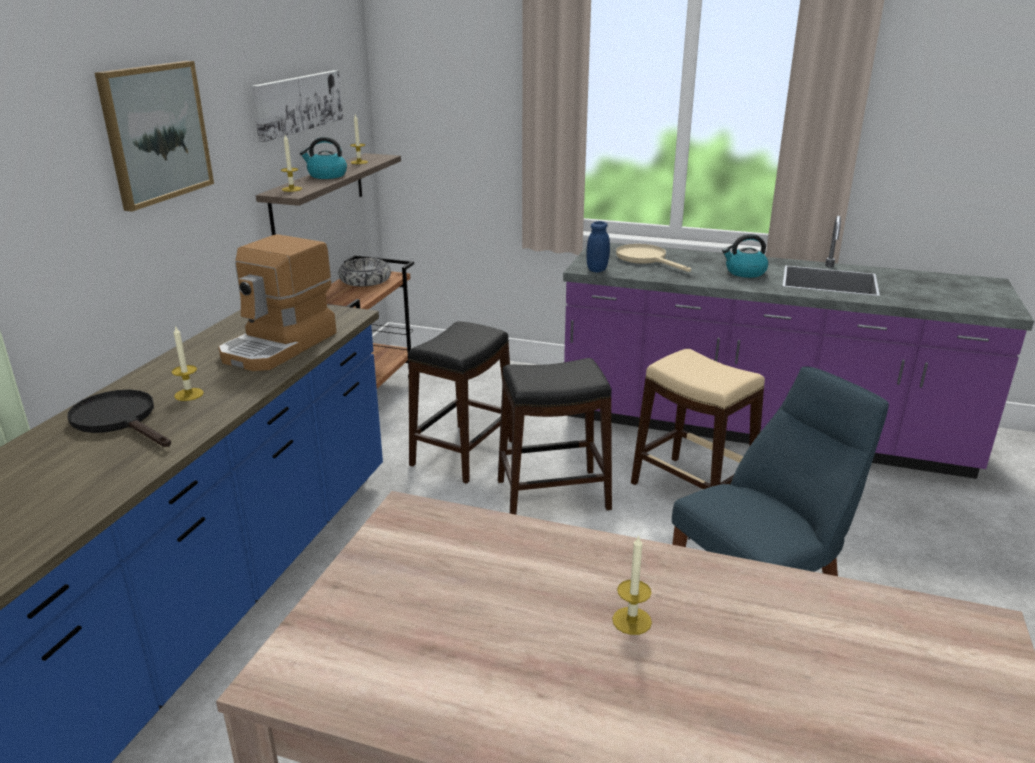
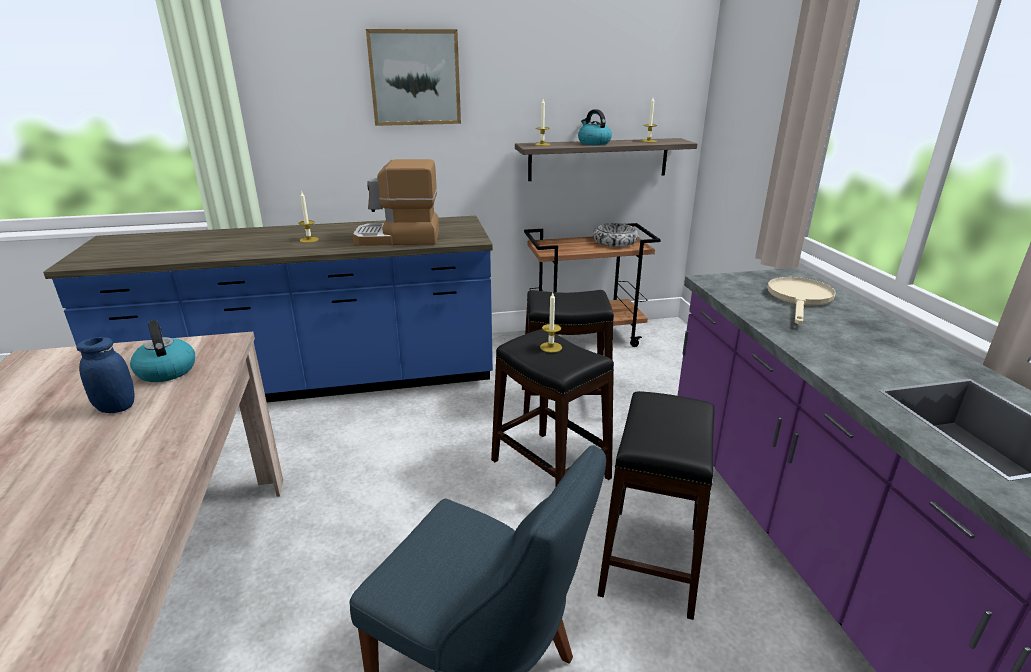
camera: 60 degrees right, 0 degrees up
(120, 420) = (267, 237): black frying pan -> none
(298, 103) = (588, 79): picture -> none
(597, 270) = (719, 286): blue jar -> blue jar (116, 407)
(631, 621) = (70, 465): candle -> candle (551, 347)
(692, 489) = (652, 559): beige stool -> black stool
(745, 272) = (876, 357): kettle -> kettle (166, 370)

